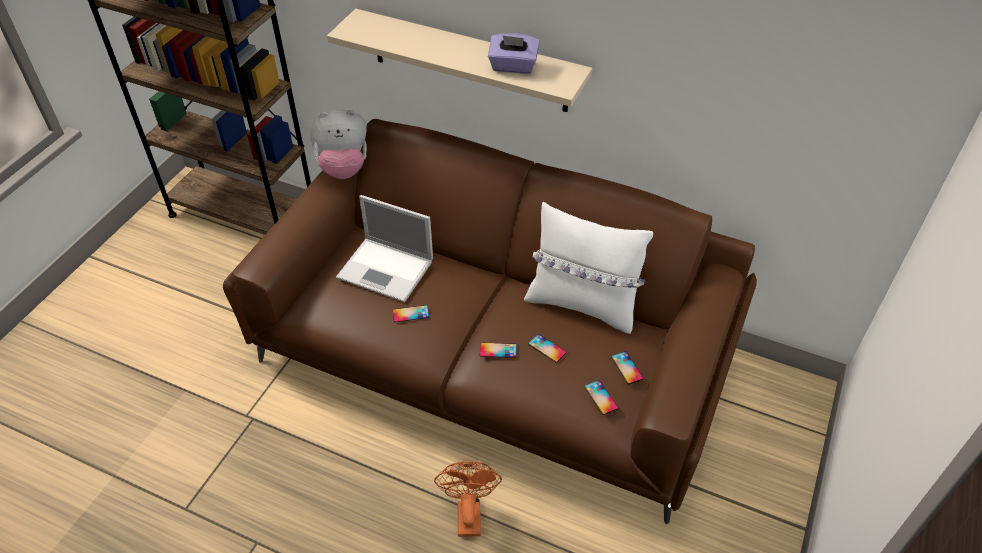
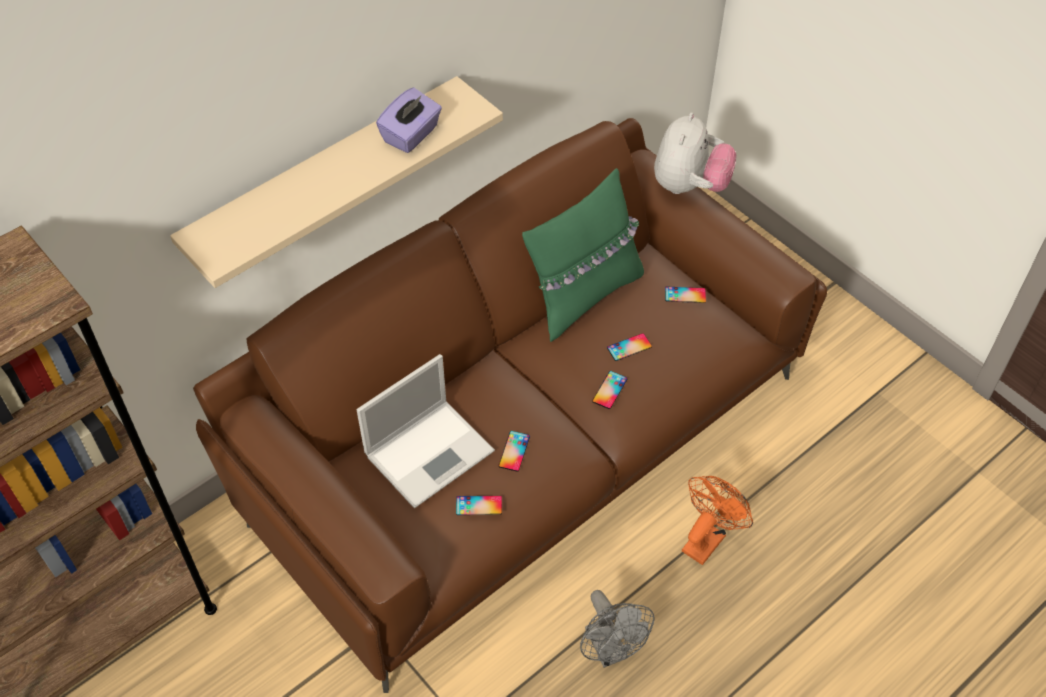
camera: 65 degrees left, 5 degrees up
(339, 480) = (610, 651): none -> grey fan
(345, 168) = (262, 422): plush toy -> plush toy (689, 186)
(468, 513) = (707, 538): orange fan -> orange fan turned 105 degrees clockwise
(582, 305) = (583, 295): white pillow -> green pillow
(601, 397) = (710, 330): phone -> phone (479, 505)

